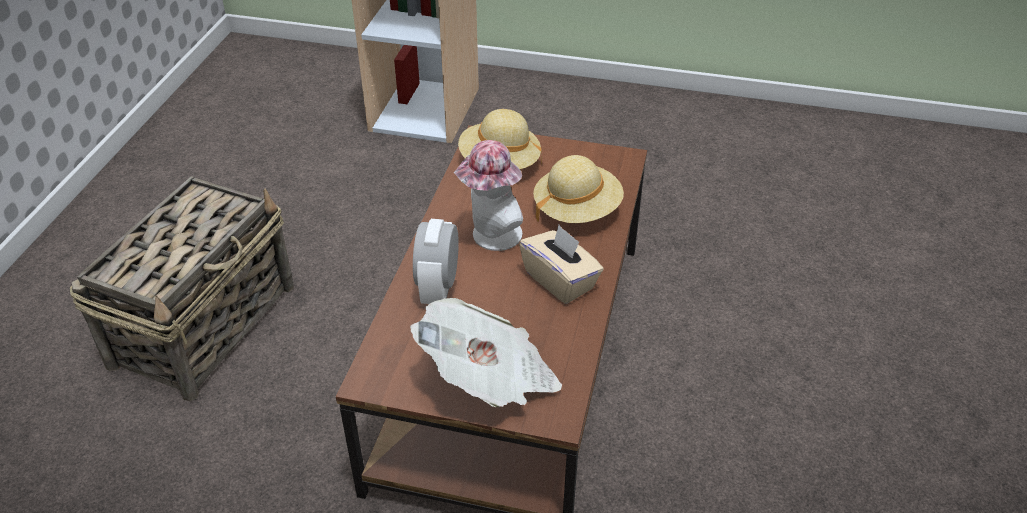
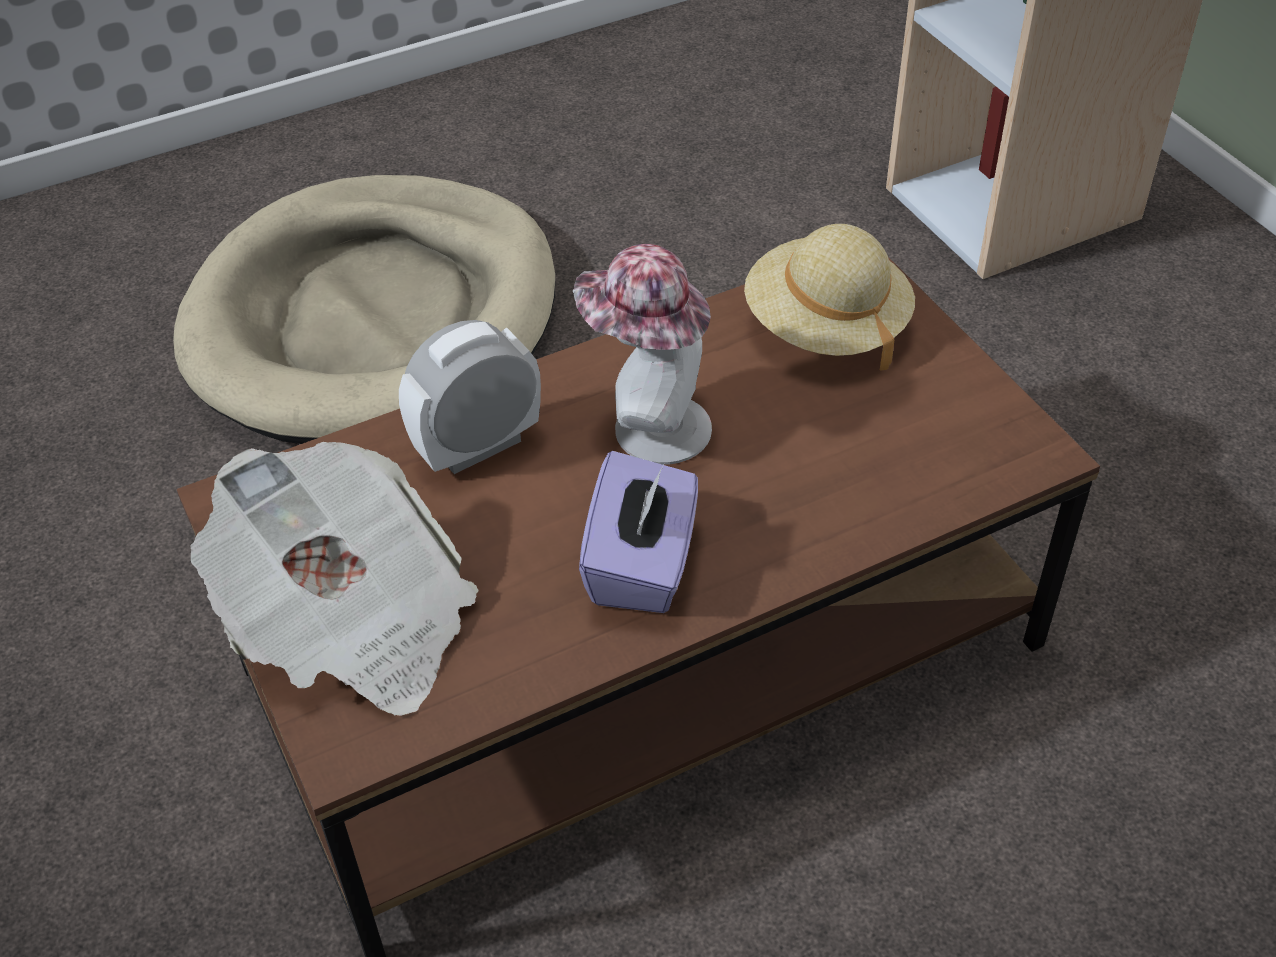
camera: 50 degrees right, 5 degrees up
(206, 323) = (375, 320): basket -> beige dog bed
(560, 280) = (642, 565): beige tissue box -> purple tissue box
(577, 210) = (829, 479): beige hat -> none

